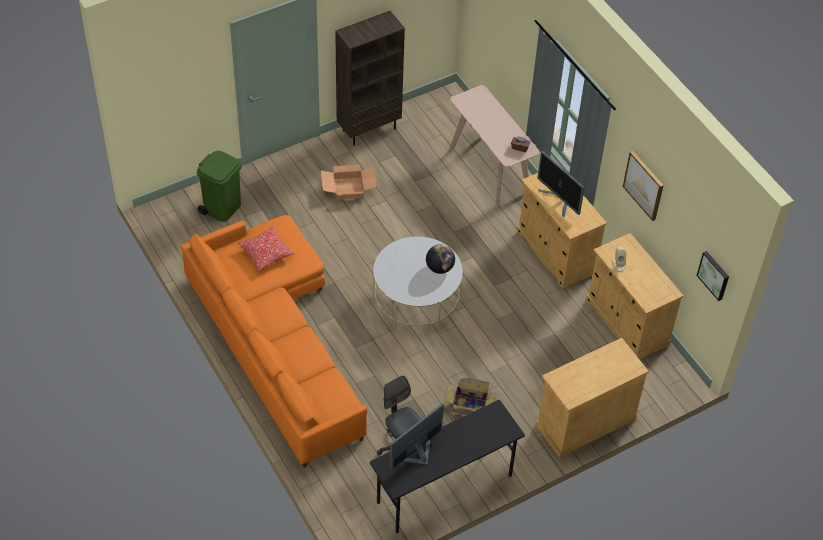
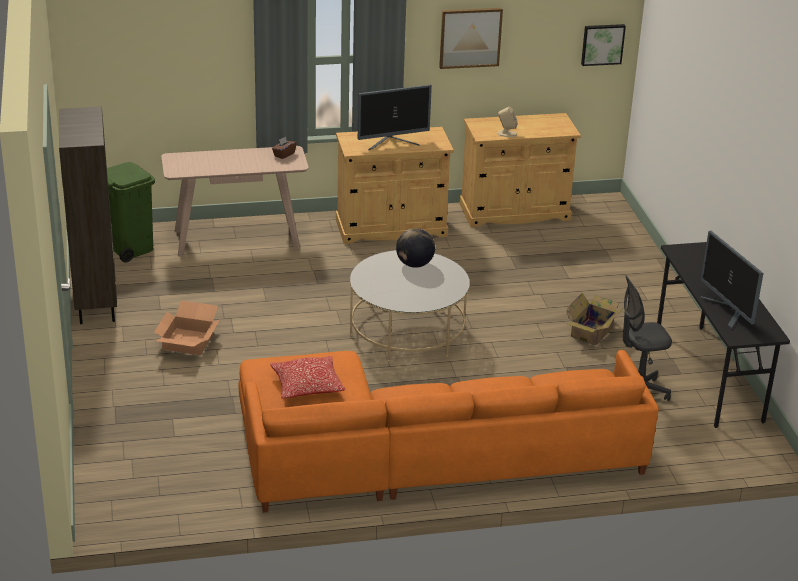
camera: 70 degrees left, 20 degrees down
(222, 208) = (143, 453): green trash can -> green trash can (129, 247)
(585, 422) = (641, 266): beige cabinet -> none

